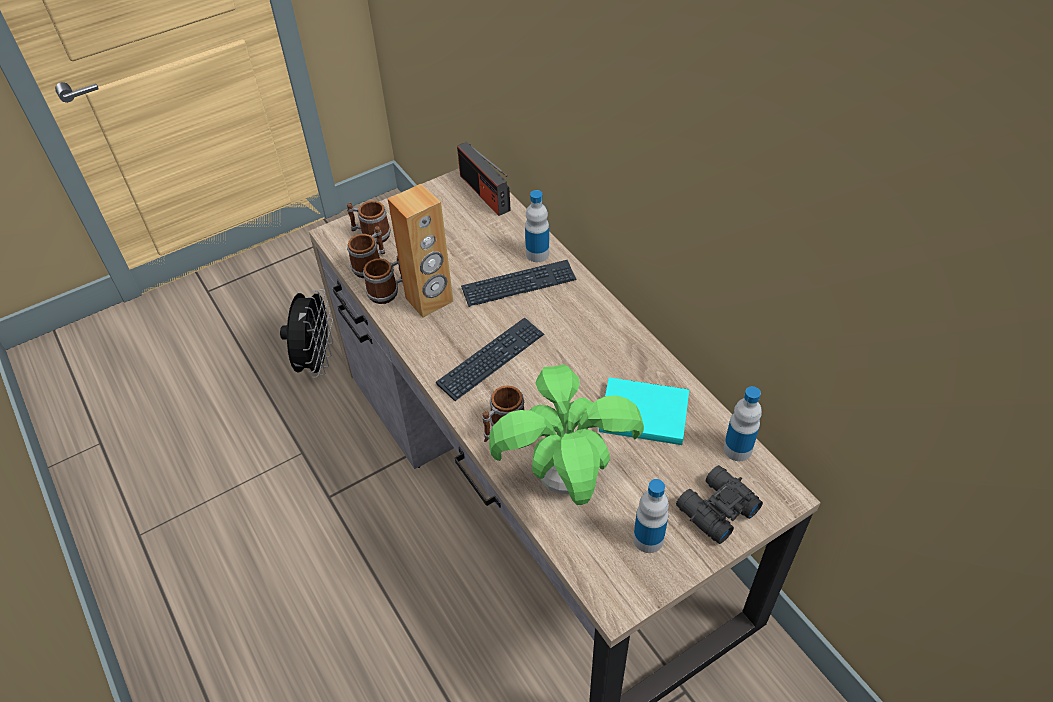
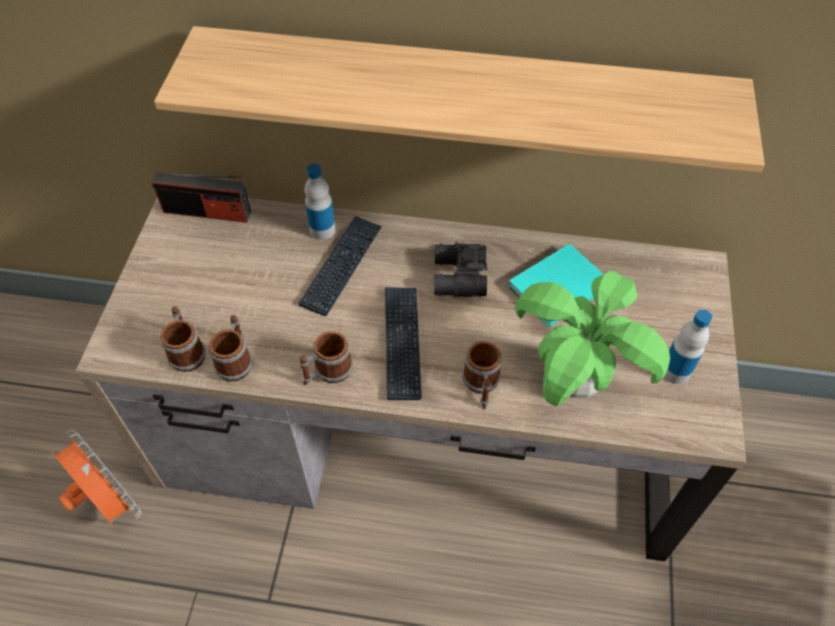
camera: 50 degrees left, 5 degrees up
(316, 361) = (109, 503): black fan -> orange fan
(371, 234) = (148, 325): mug -> mug (327, 372)
(429, 300) = (284, 338): brown speaker -> none
(652, 193) = (462, 91): none -> shelf
(715, 509) = (683, 312): black binoculars -> black binoculars (458, 277)
(737, 449) = (642, 260): bottle -> none

